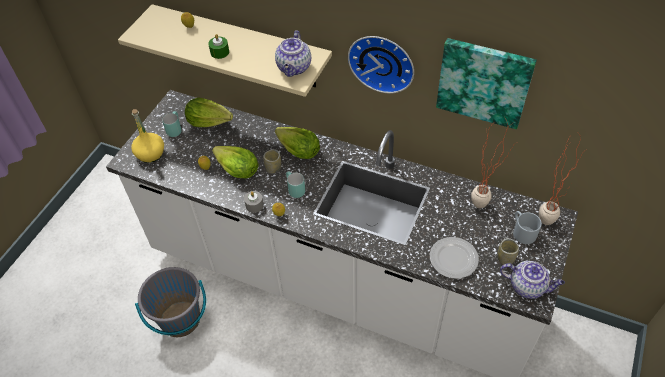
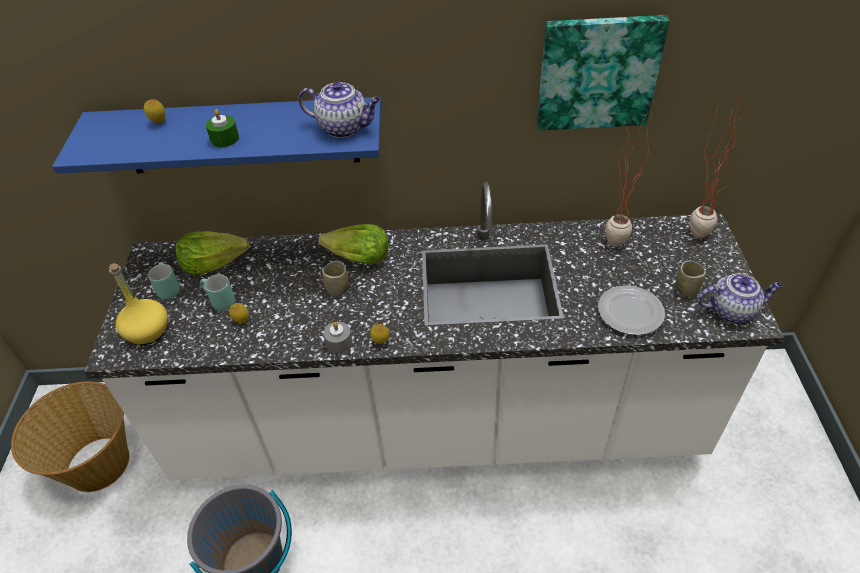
camera: 25 degrees left, 5 degrees down
(119, 219) = (98, 463): none -> basket
(237, 170) = (288, 308): lettuce -> none
(241, 47) = (240, 136): beige shelf -> blue shelf
(293, 190) = (381, 305): turquoise mug -> turquoise mug (218, 302)
(294, 68) = (344, 128): teapot -> teapot turned 60 degrees counterclockwise
(382, 61) = (455, 89): wall clock -> none
(522, 231) = (681, 254): grey mug -> none

